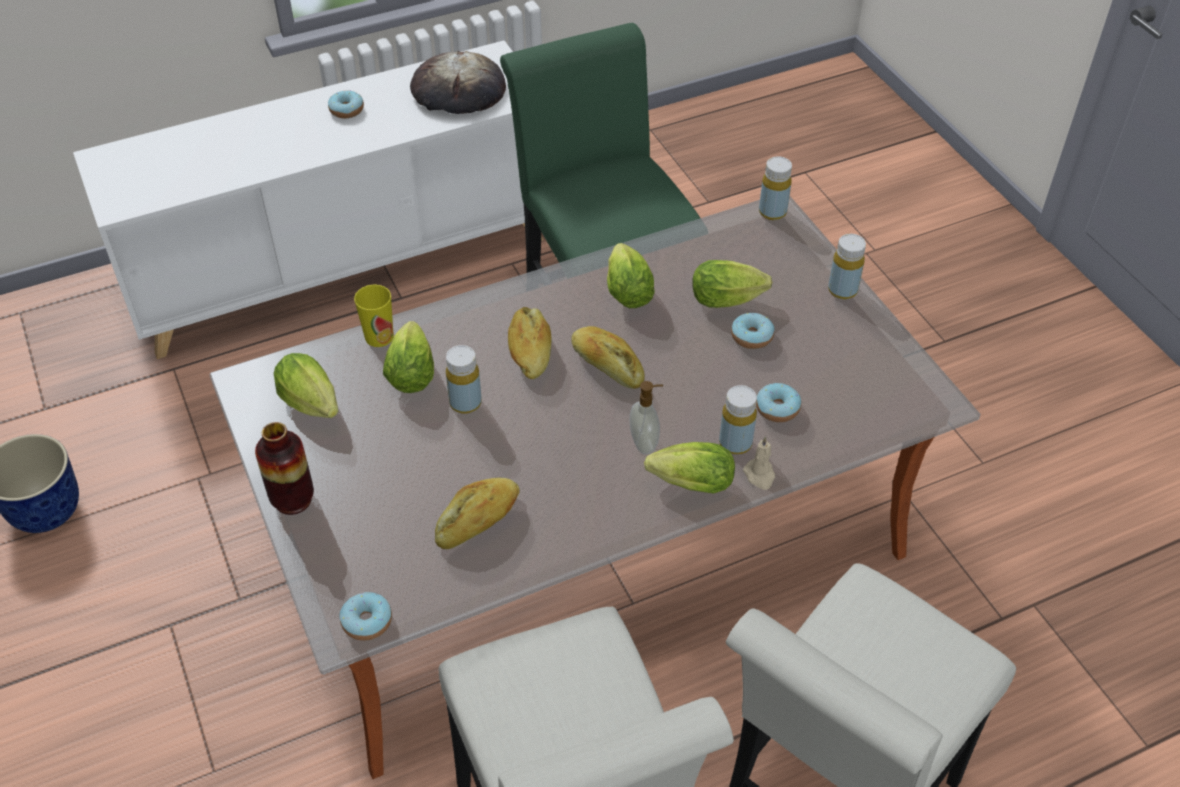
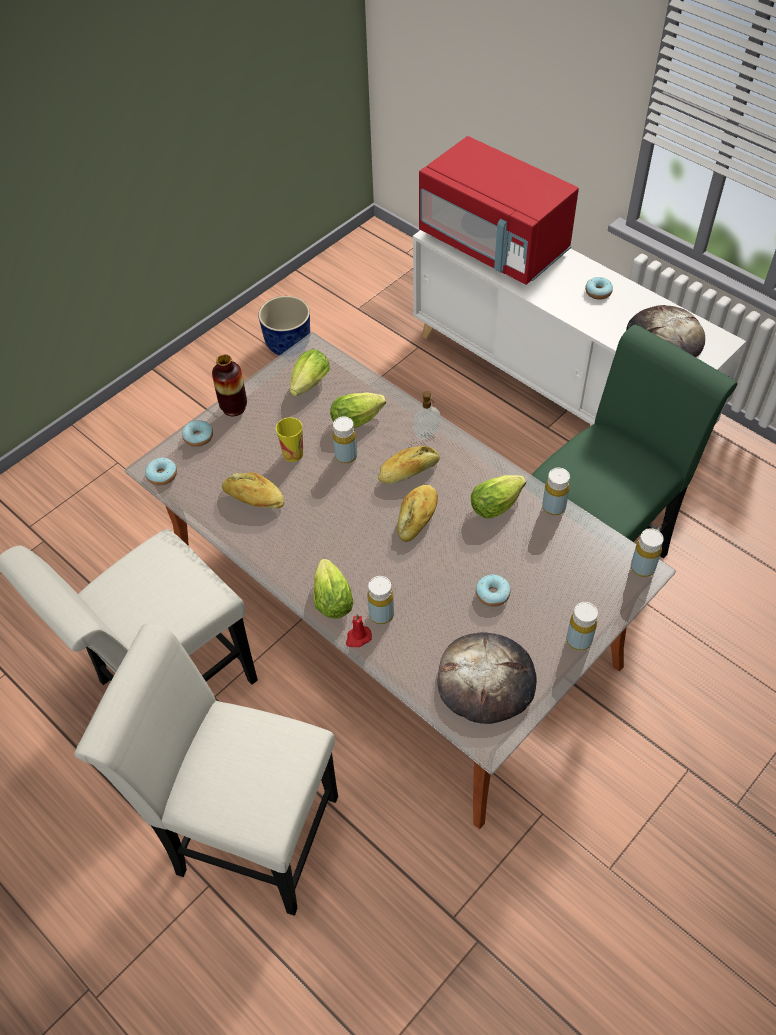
camera: 70 degrees right, 5 degrees up
(189, 162) = (493, 245): none -> red microwave
(379, 336) = (380, 392): cup -> cup (293, 454)
(645, 443) = (357, 562): soap dispenser -> soap dispenser (427, 434)
(656, 247) = (553, 507): none -> yellow bottle
(730, 300) = (524, 569): lettuce -> none
(760, 475) = (358, 638): beige candle -> red candle
(777, 408) = (427, 630): donut -> donut (198, 437)
(864, 379) = (486, 680): none -> bread

